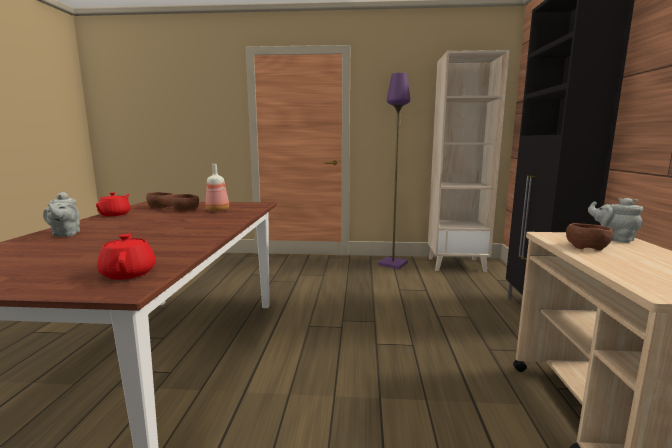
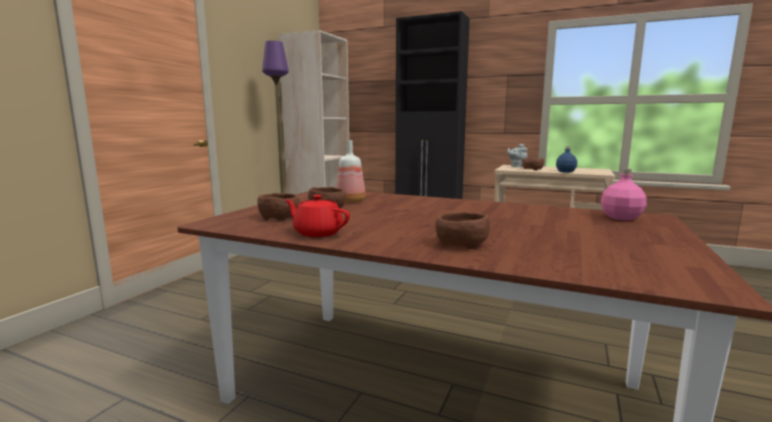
camera: 70 degrees left, 0 degrees up
(65, 234) = (460, 244): grey teapot -> brown bowl
(129, 273) = (620, 217): red teapot -> pink bottle
(611, 265) = (565, 171): none -> blue bottle

